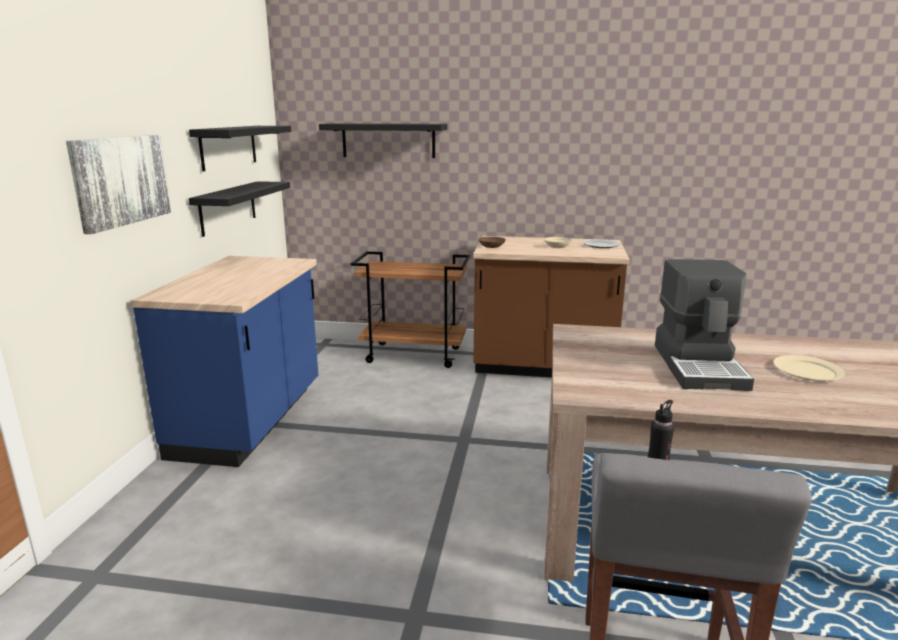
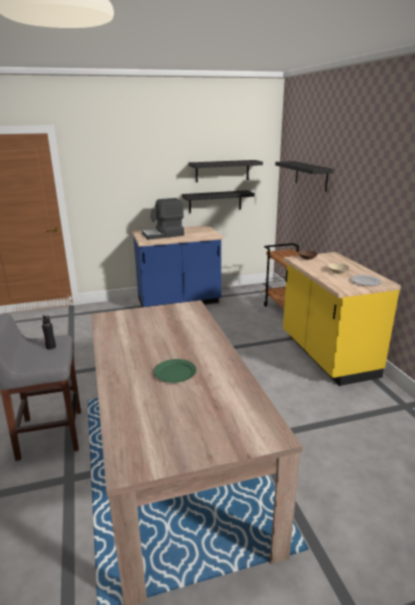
camera: 65 degrees right, 5 degrees up
(120, 180) = (136, 183): picture -> none
(543, 367) = (326, 356): brown counter -> yellow counter
(700, 366) = (160, 341): coffee machine -> coffee machine (163, 235)
(806, 371) = (175, 372): beige plate -> green plate

